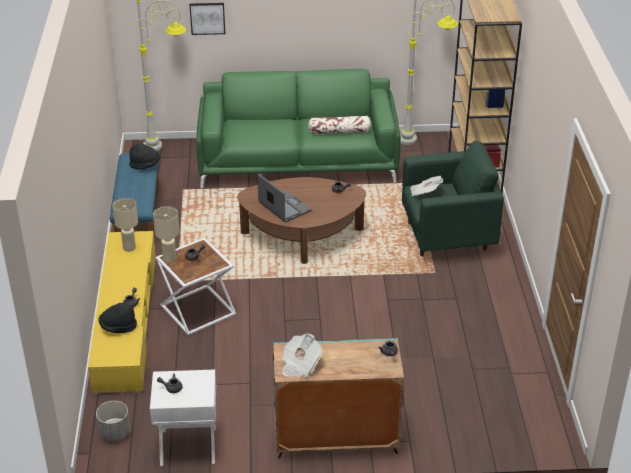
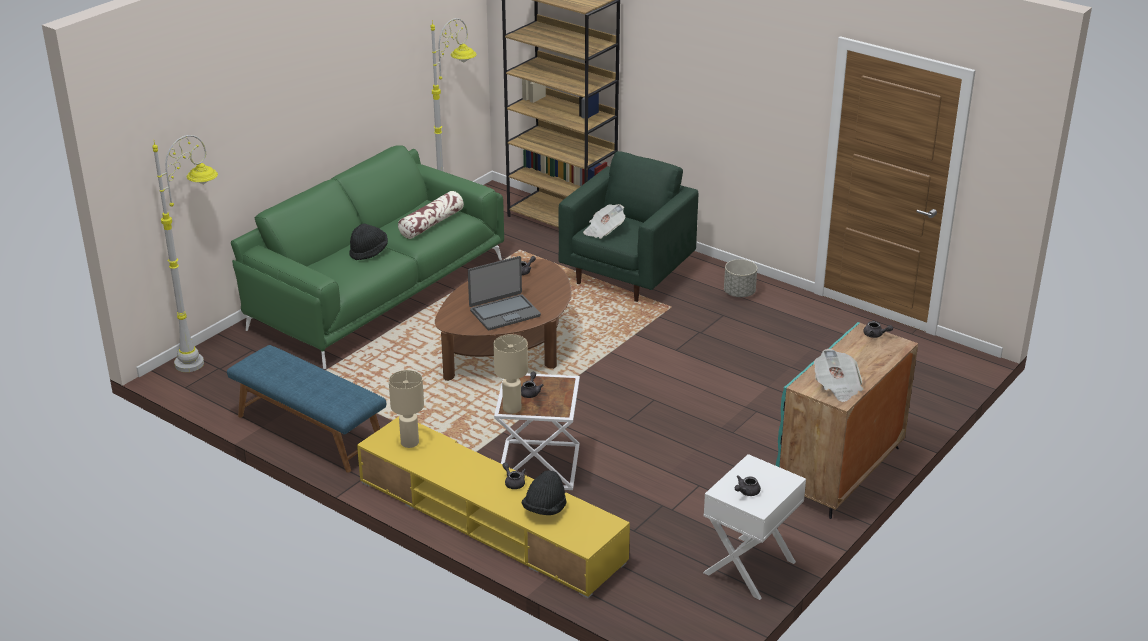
camera: 50 degrees left, 5 degrees down
(115, 433) = (672, 609): grey planter -> grey planter (739, 293)
(145, 165) = (285, 359): black hat -> black hat (369, 252)
(207, 18) = (221, 147): picture -> none
(284, 207) = (504, 313): laptop -> laptop turned 150 degrees clockwise

